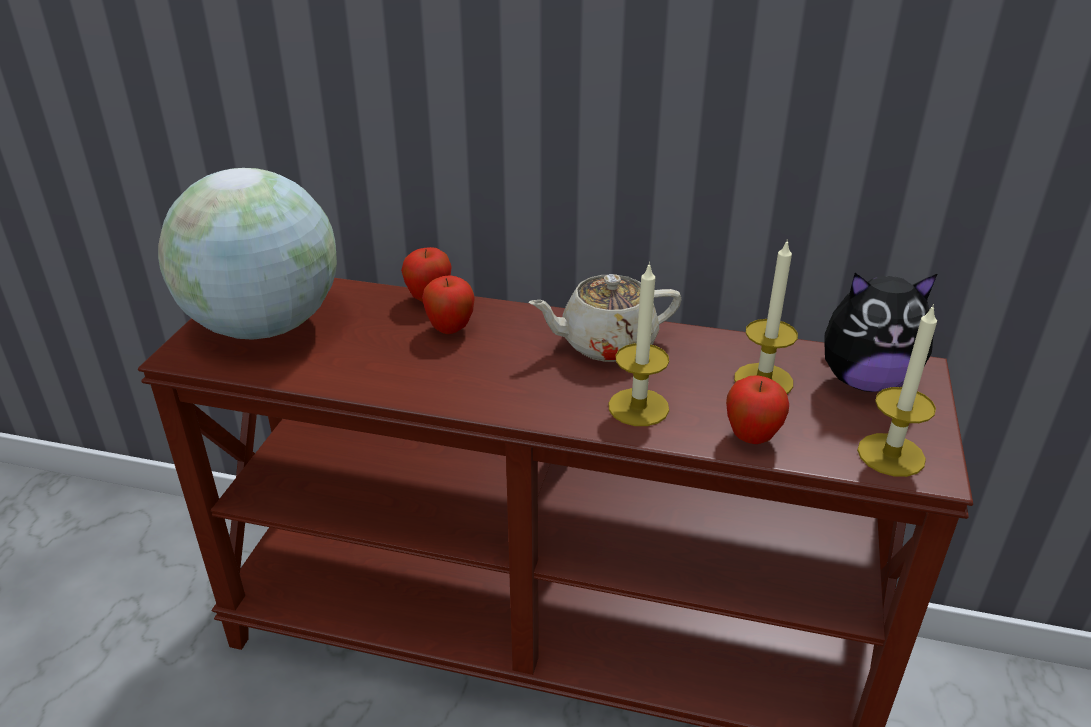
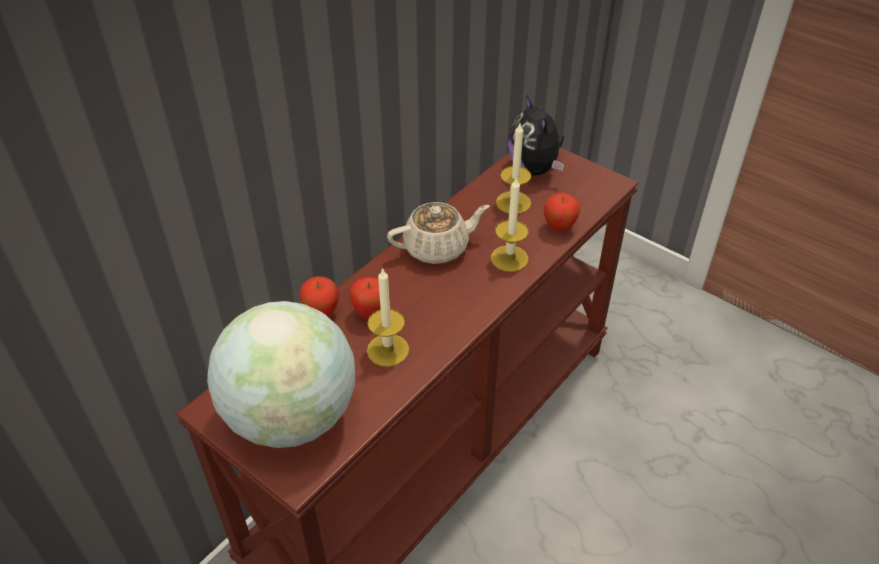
camera: 65 degrees left, 10 degrees up
(606, 344) = (437, 248): beige teapot -> beige teapot turned 120 degrees counterclockwise
(865, 381) = (534, 169): plush toy -> plush toy turned 135 degrees clockwise
(891, 455) = (596, 189): candle -> candle (388, 350)

